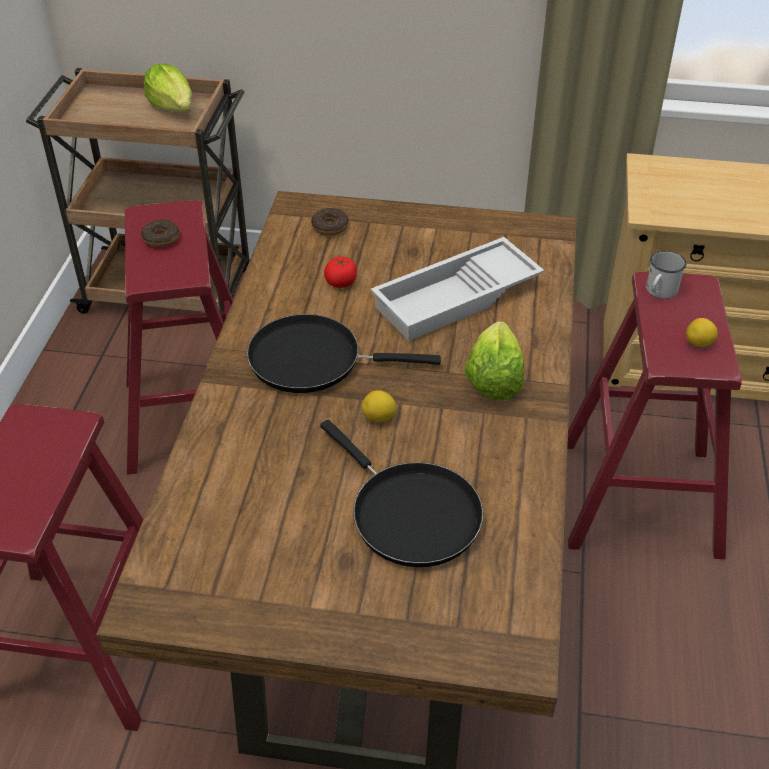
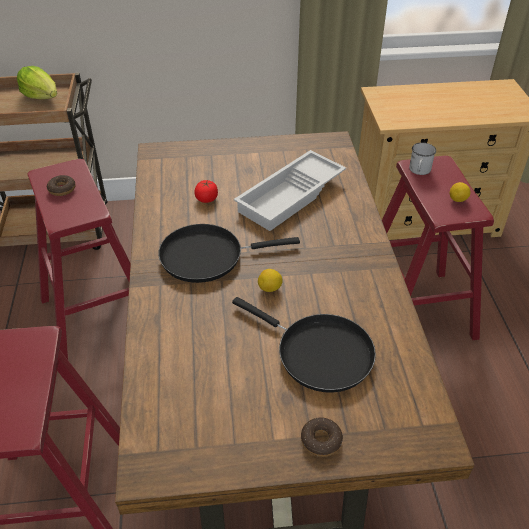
camera: 15 degrees left, 0 degrees up
(330, 227) = (184, 162): donut -> donut (321, 440)
(493, 378) = (338, 246): lettuce -> none

